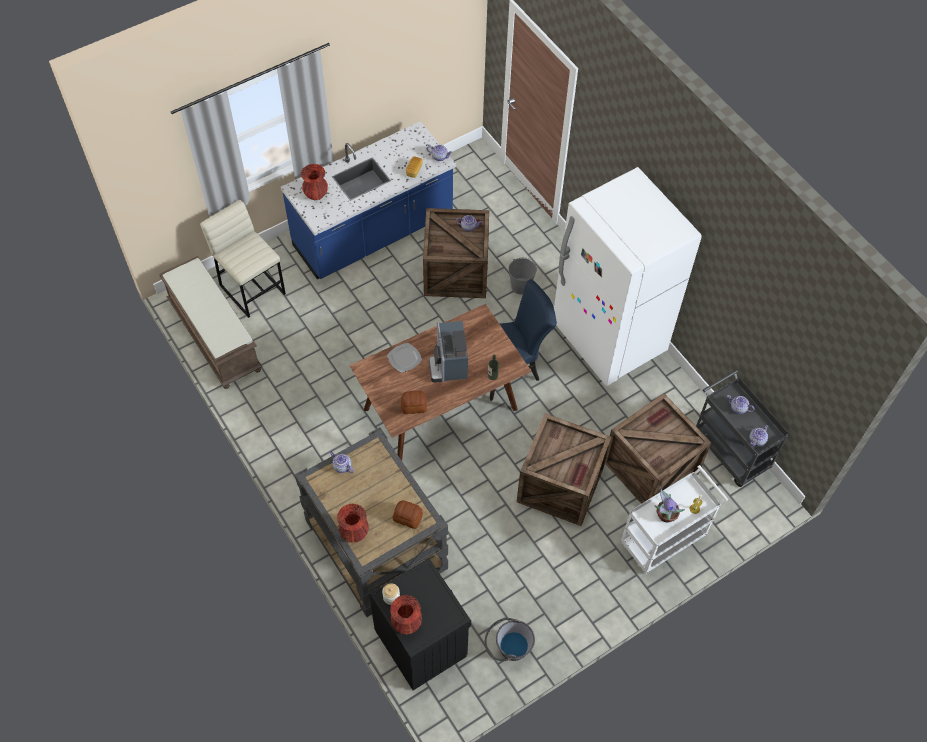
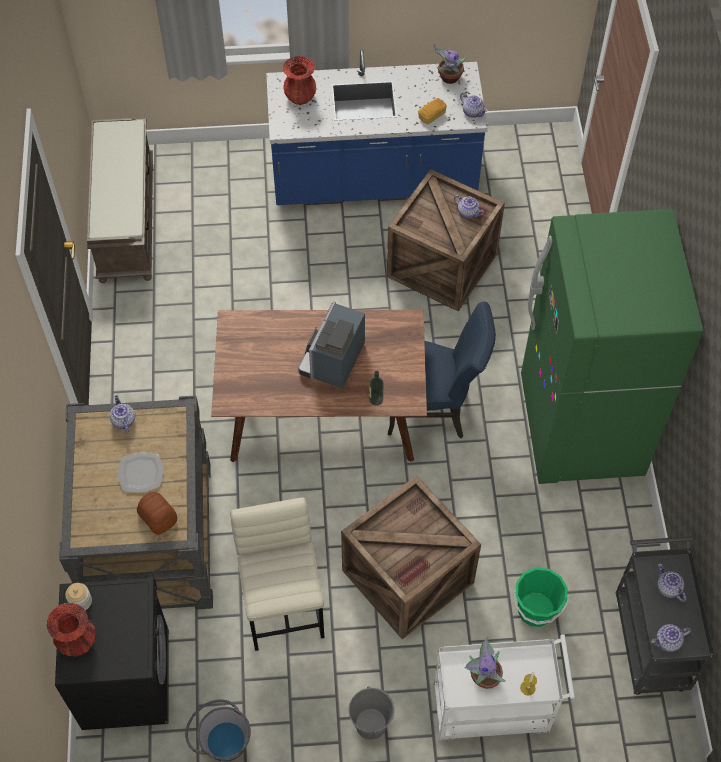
camera: 30 degrees right, 0 degrees up
(251, 288) = (199, 184): beige chair -> beige chair (283, 605)
(354, 532) = (86, 504): red vase -> none
(404, 358) = (285, 330): plate -> plate (140, 473)
(408, 140) = (448, 78): none -> potted plant
(414, 406) = (260, 392): bread -> none
(520, 286) = (509, 316): grey bucket -> grey bucket (370, 724)
(608, 338) = (580, 427): white fridge -> green fridge
(650, 466) = (536, 610): crate -> green bucket

